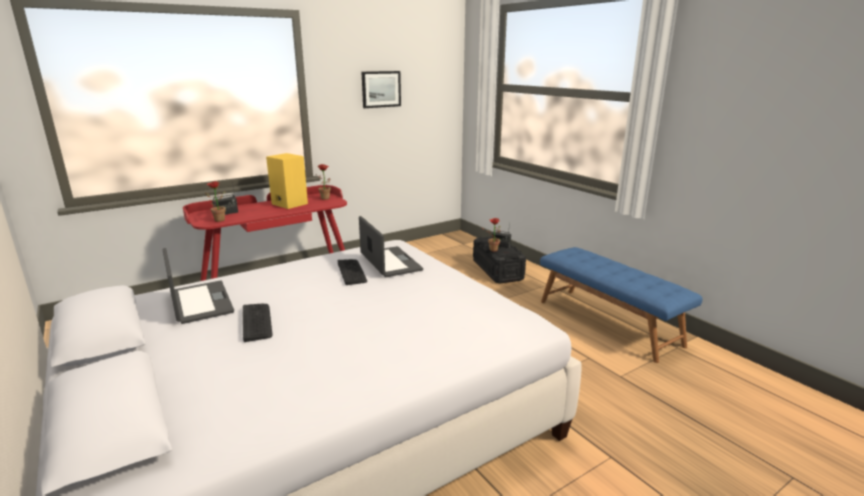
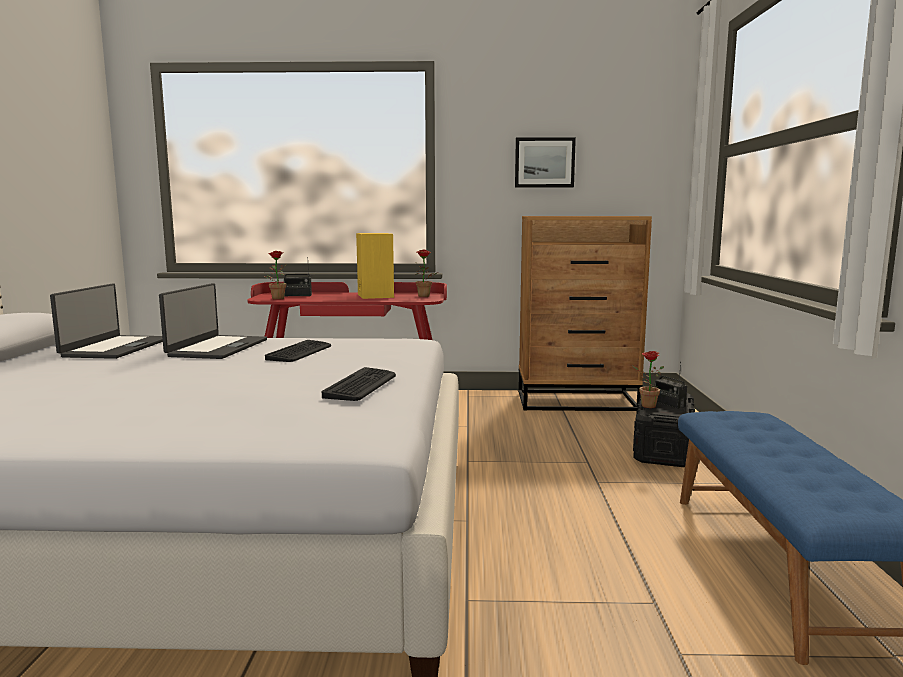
camera: 35 degrees right, 10 degrees down
(257, 322) = (110, 367): keyboard -> keyboard (361, 385)
(389, 262) = (360, 351): laptop -> laptop (217, 348)
(419, 249) = (577, 401): none -> brown dresser

